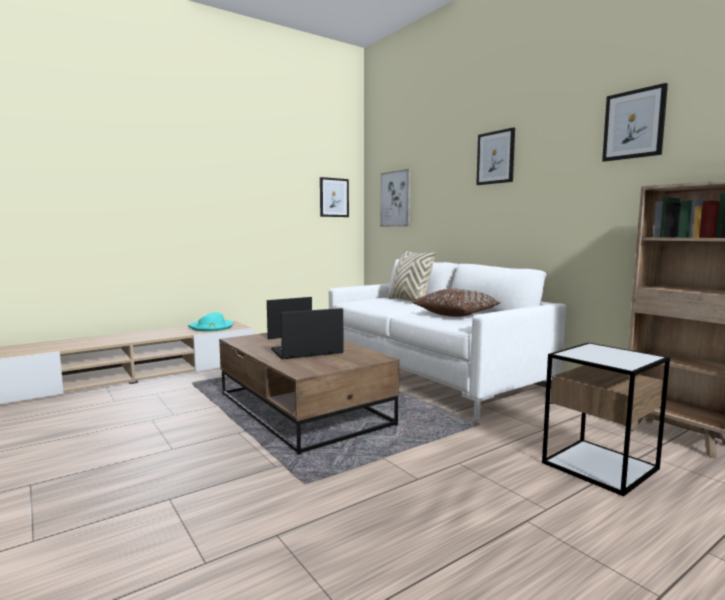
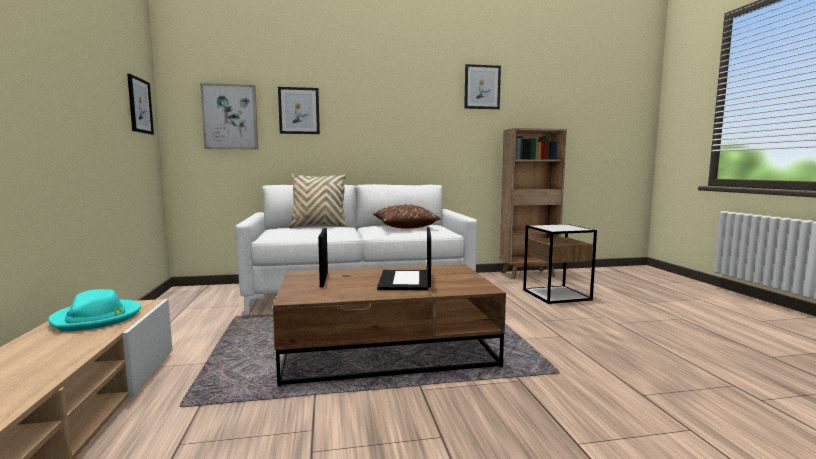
camera: 65 degrees left, 0 degrees up
(495, 157) = (372, 91): picture -> picture (299, 111)

